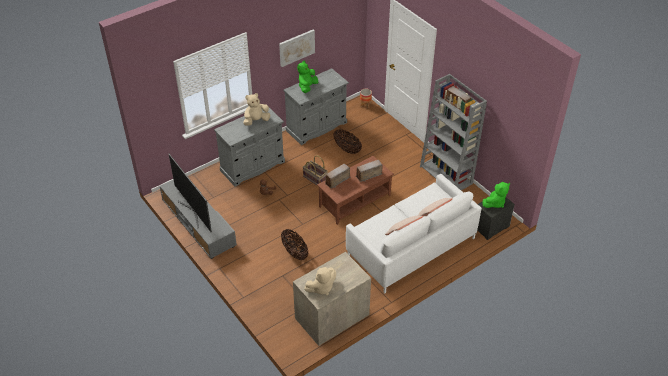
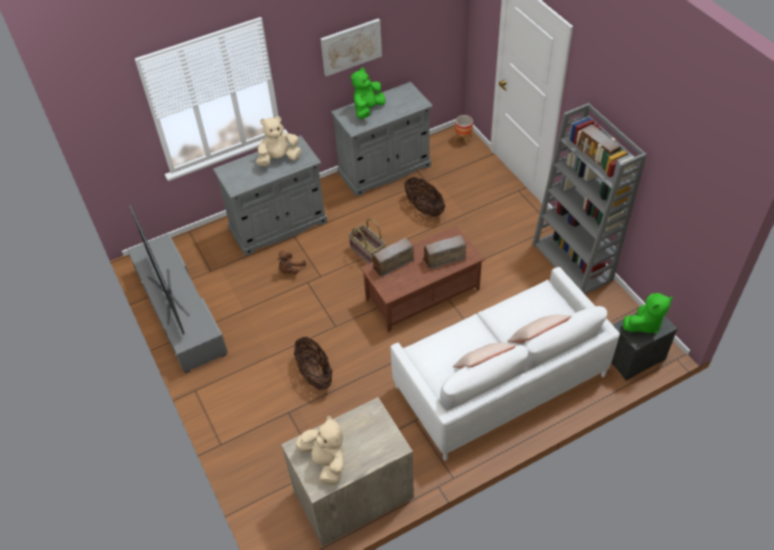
camera: 10 degrees right, 5 degrees up
(321, 288) = (326, 462): beige plush toy -> beige plush toy turned 105 degrees counterclockwise

